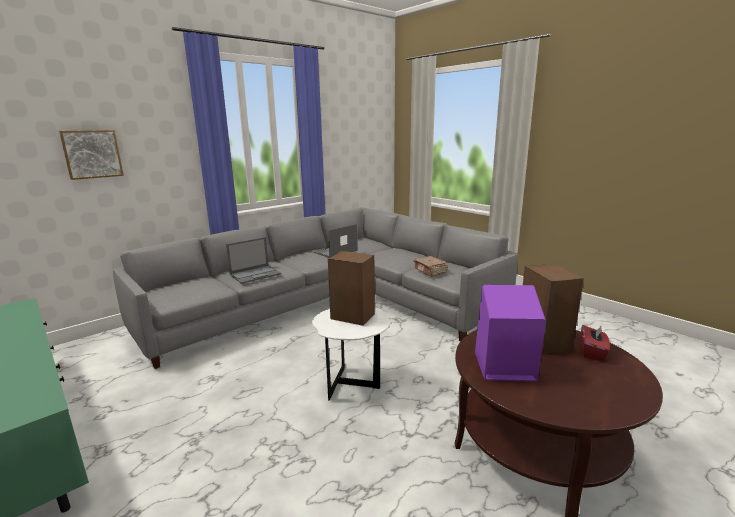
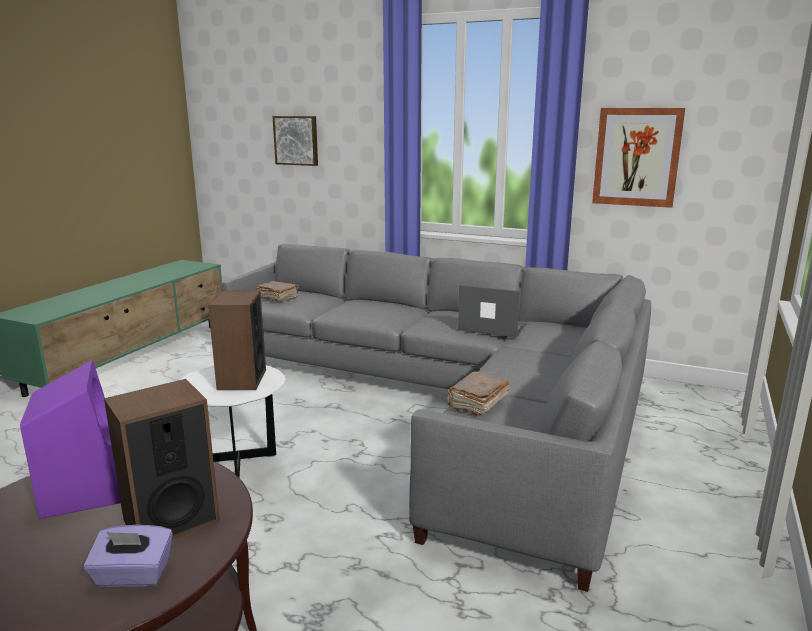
camera: 65 degrees right, 0 degrees up
(177, 292) = (277, 298): none -> brown book
(256, 274) = (355, 311): laptop -> none
(340, 147) = (637, 157): none -> picture
(592, 352) = (133, 575): red tissue box -> purple tissue box

